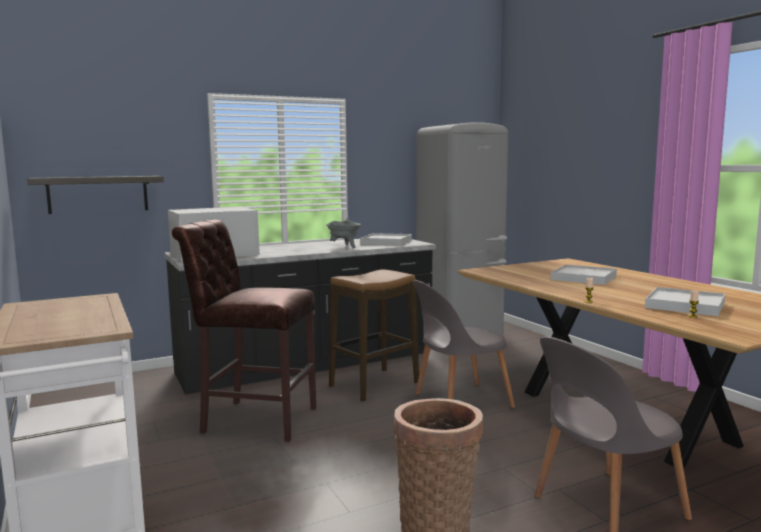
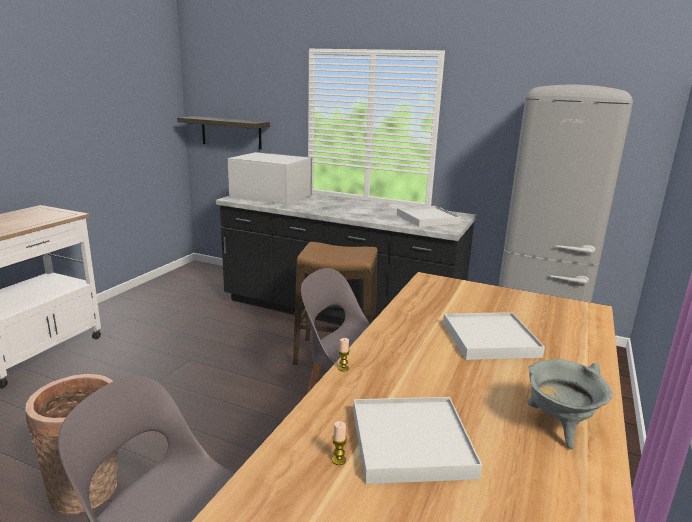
camera: 50 degrees right, 10 degrees up
(254, 419) = (215, 338): brown stool -> none
(344, 247) = (371, 214): grey cooking pot -> grey cooking pot (559, 428)

